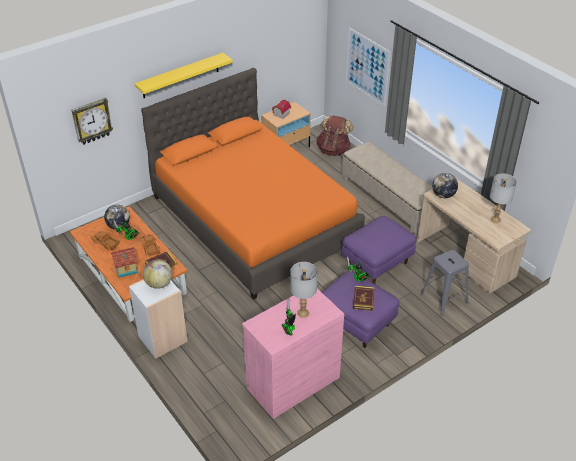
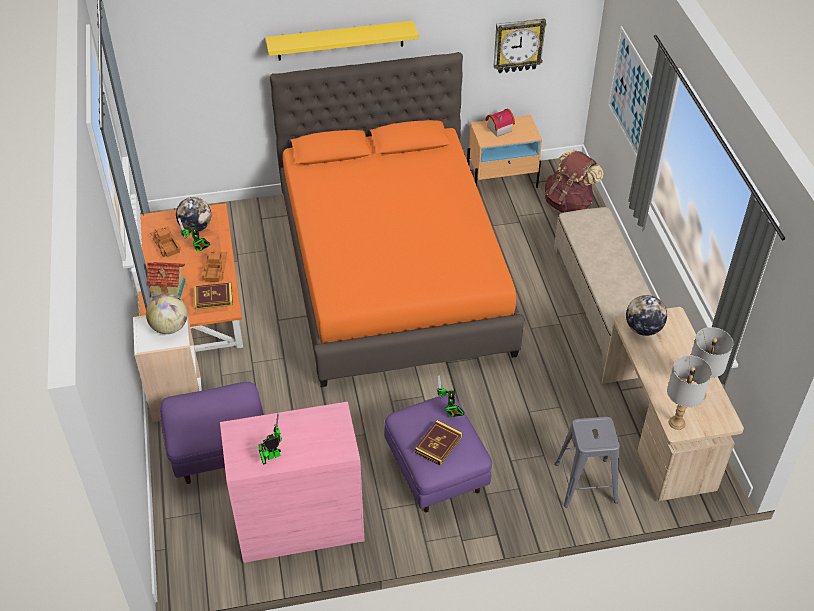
camera: 25 degrees right, 5 degrees up
(92, 121) = (197, 75): wall clock -> wall clock (518, 45)
(303, 313) = (306, 438): grey table lamp -> grey table lamp (677, 423)
(376, 264) = (520, 396): purple ottoman -> purple ottoman (219, 452)

